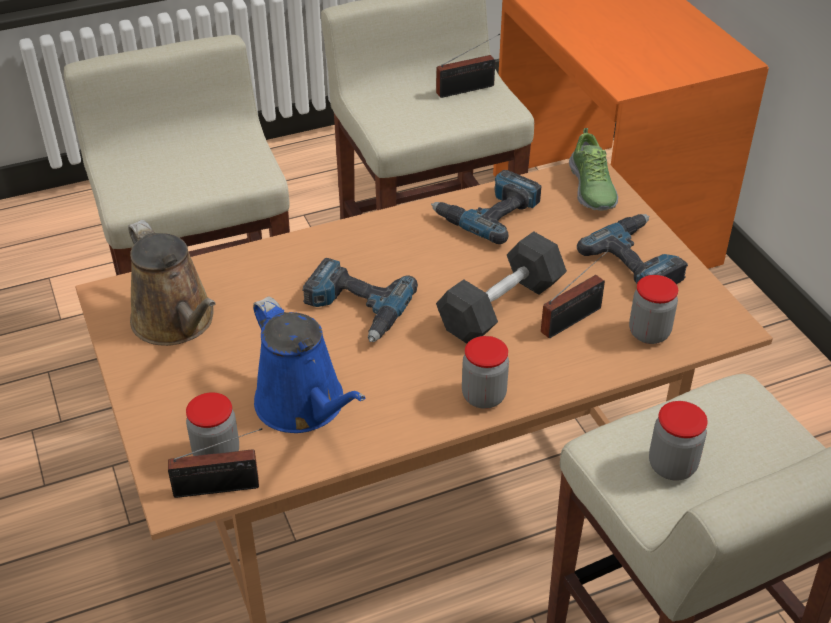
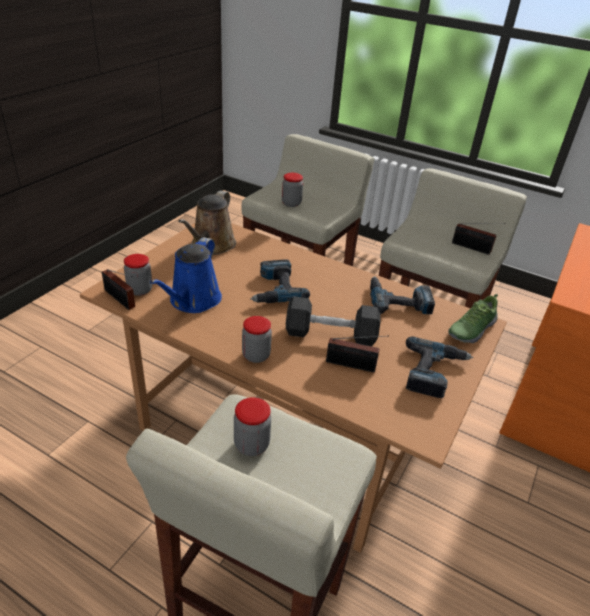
camera: 50 degrees right, 5 degrees down
(649, 333) = (377, 401): jar -> jar (291, 203)

